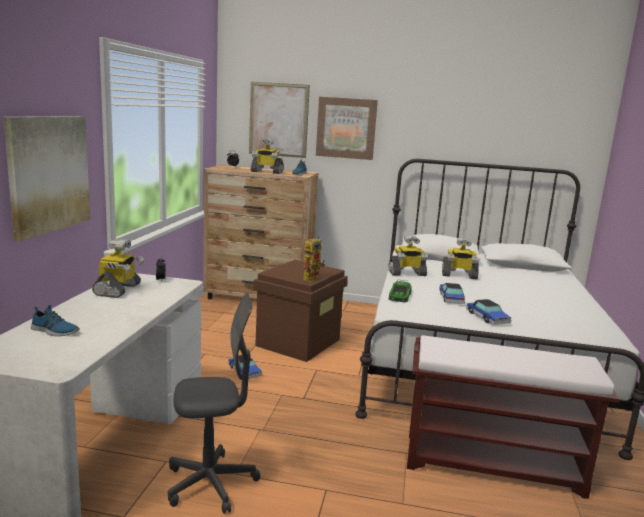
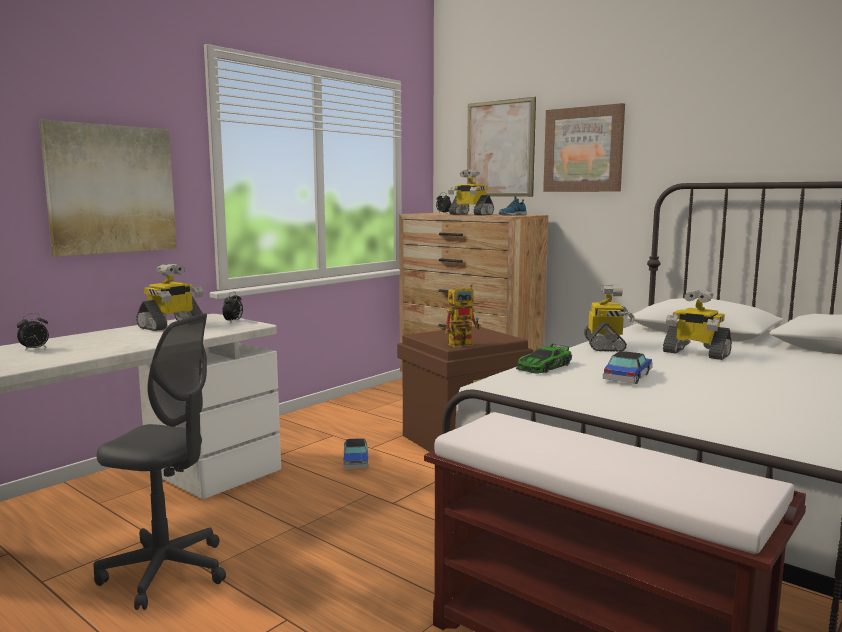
camera: 30 degrees right, 5 degrees down
(54, 331) = (35, 349): shoe -> alarm clock
(407, 273) = (605, 345): toy robot -> toy robot turned 105 degrees counterclockwise
(487, 318) = (649, 404): toy car -> none

